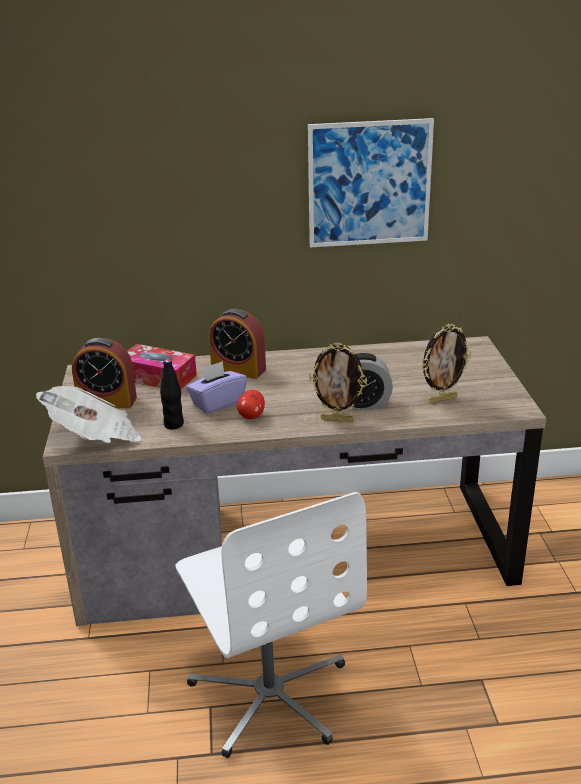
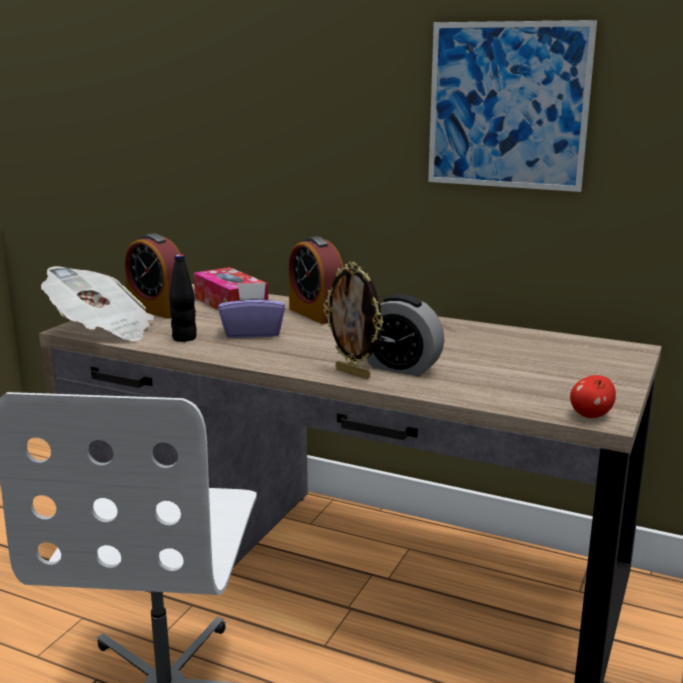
camera: 30 degrees right, 10 degrees down
(251, 416) = (267, 349): apple -> apple (590, 415)
(442, 399) = (509, 386): picture frame -> none

